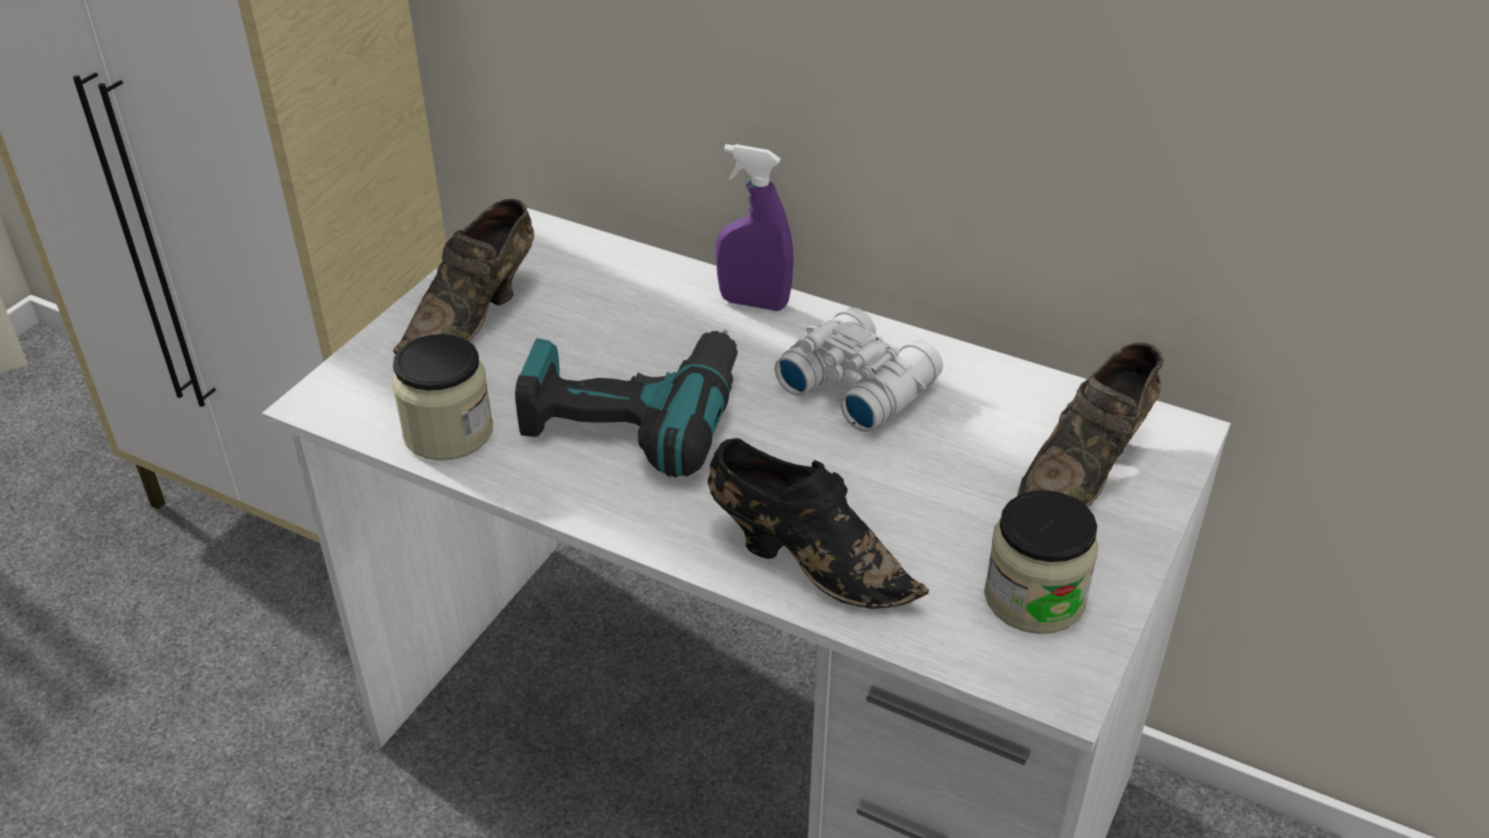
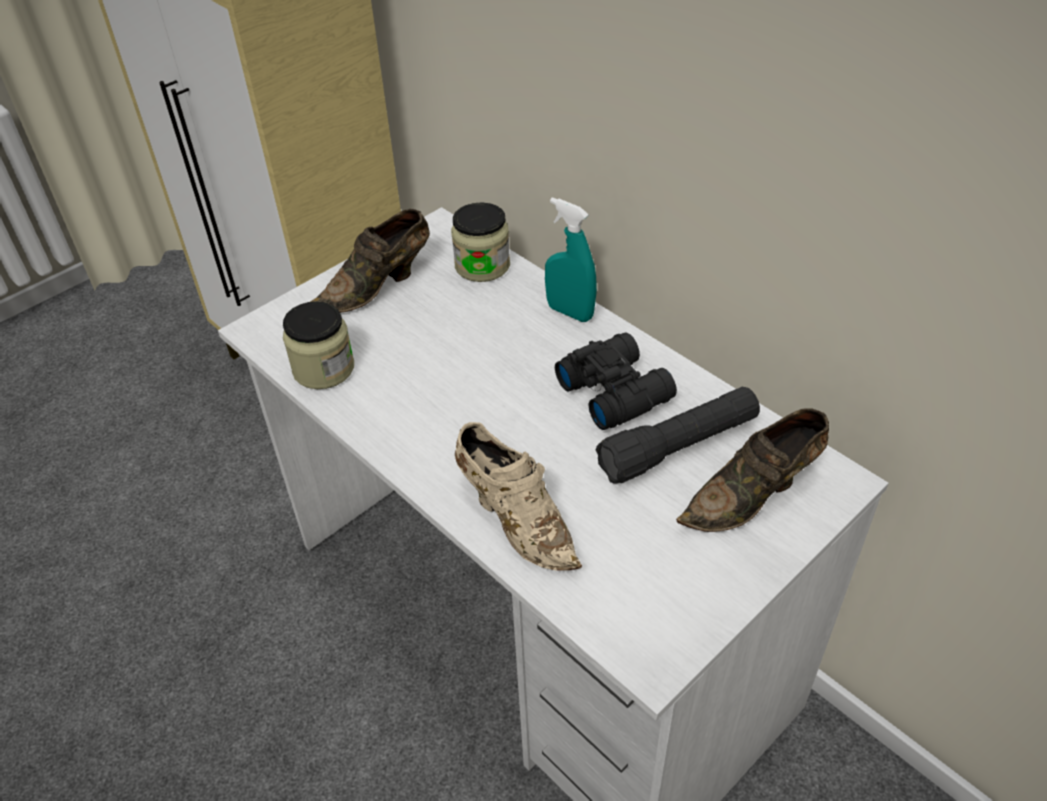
camera: 20 degrees right, 5 degrees up
(632, 413) = (448, 380): power drill -> none
(754, 303) = (570, 312): purple spray bottle -> turquoise spray bottle
(806, 560) = (516, 518): black shoe -> beige shoe
(857, 383) = (615, 389): white binoculars -> black binoculars
(969, 434) = (678, 447): none -> black flashlight
(1034, 598) = (666, 588): jar -> jar (482, 265)

